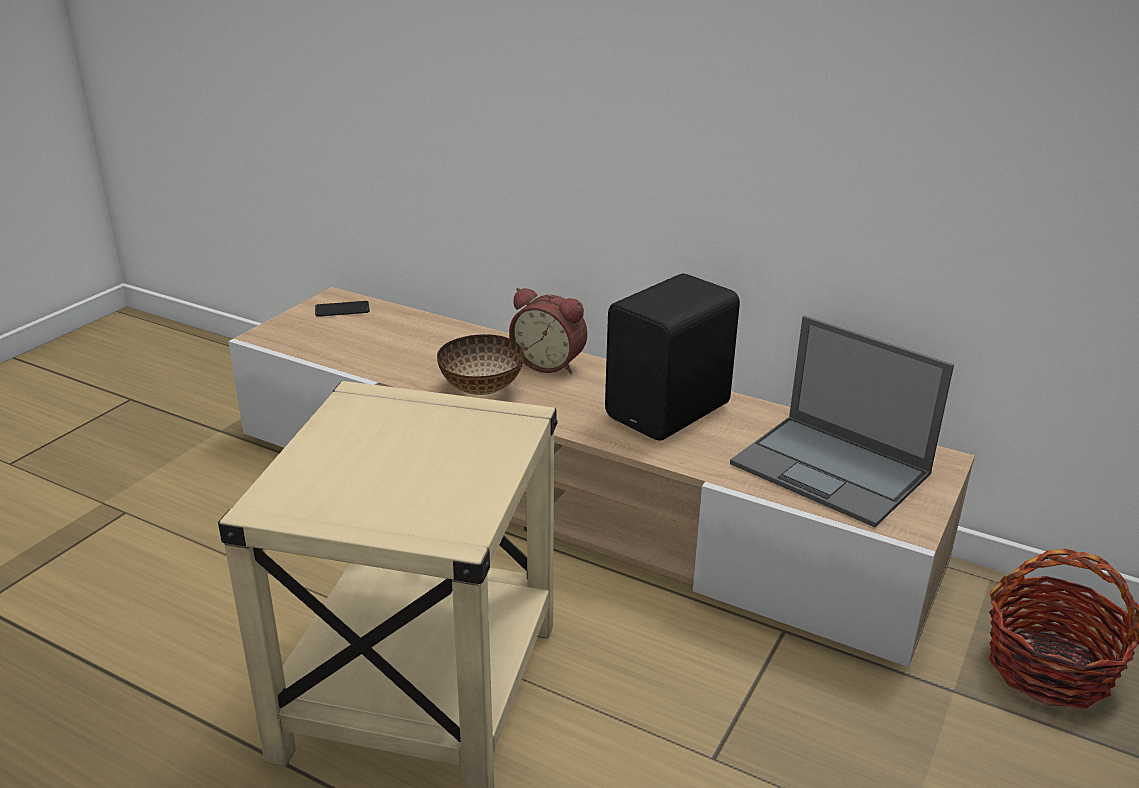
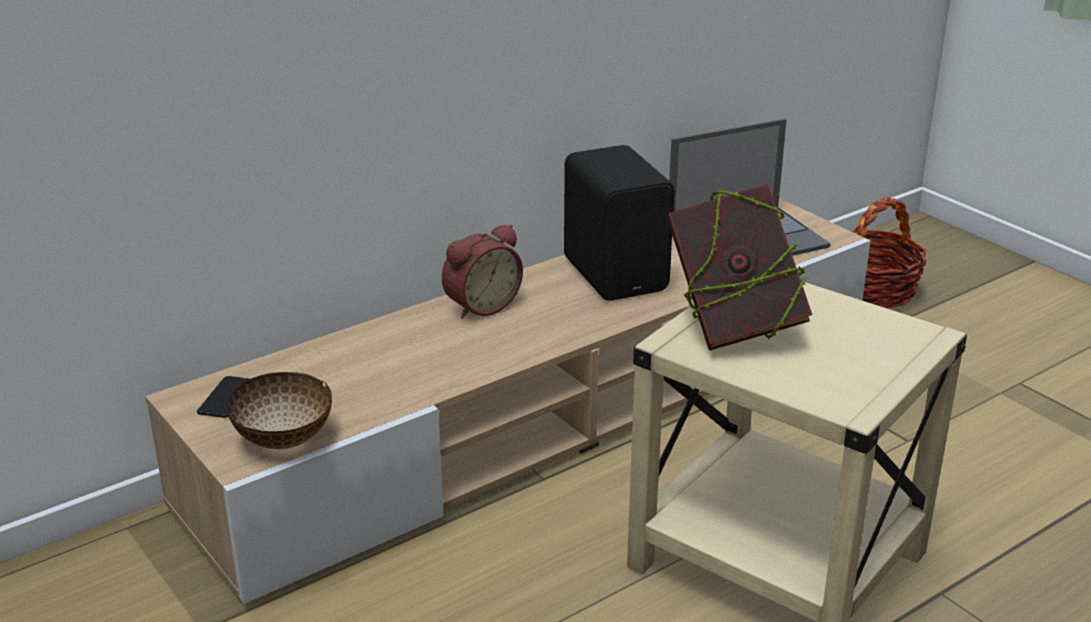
camera: 65 degrees left, 0 degrees up
(403, 420) = (733, 328): none -> book
(480, 389) = (501, 351): bowl -> bowl (283, 440)

